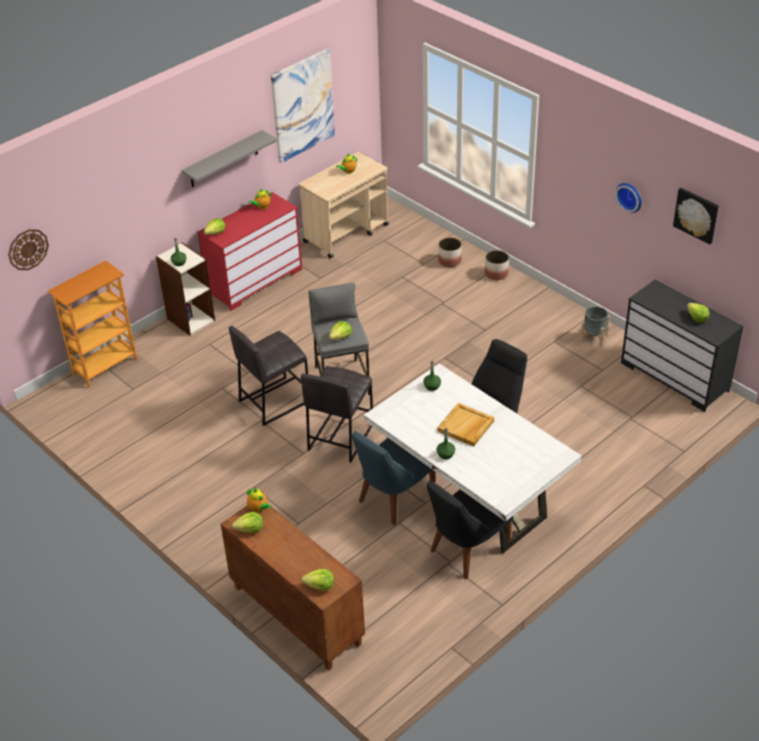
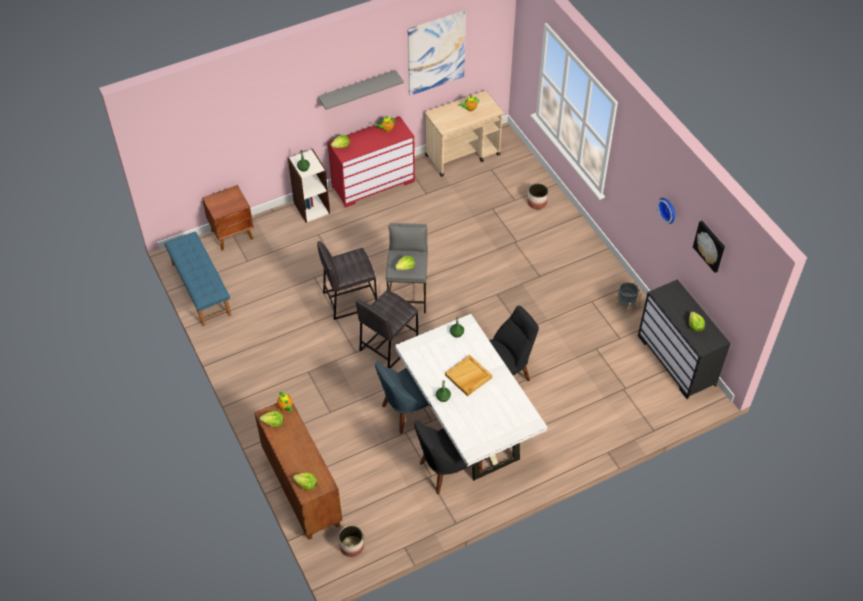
camera: 15 degrees right, 10 degrees up
(28, 249) = (177, 145): wall clock -> none
(85, 431) = (200, 289): none -> blue bench
(105, 366) = (233, 235): bookcase -> brown nightstand
(496, 274) = (570, 225): planter -> planter (351, 546)

